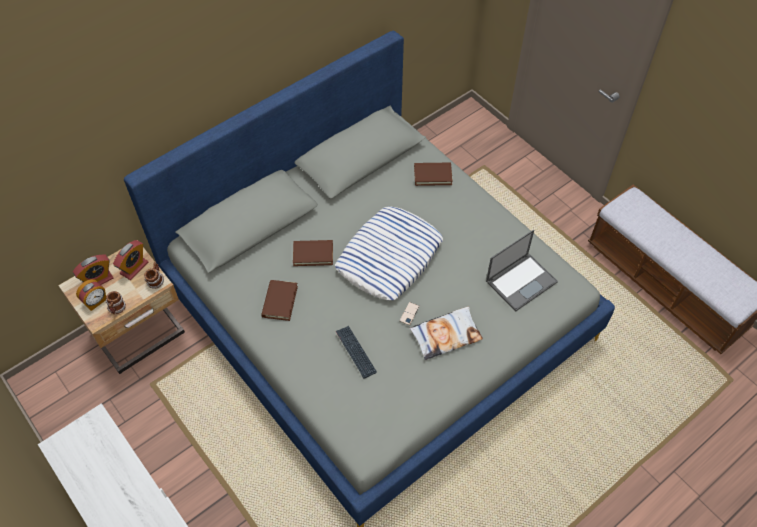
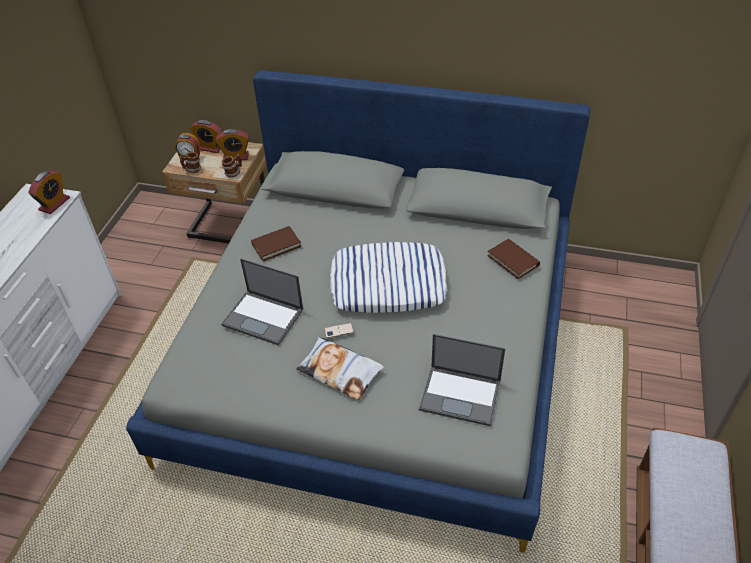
camera: 55 degrees right, 10 degrees down
(99, 431) = (54, 204): none -> alarm clock
(313, 254) = (343, 237): brown book -> none
(355, 352) = (264, 317): keyboard -> laptop

